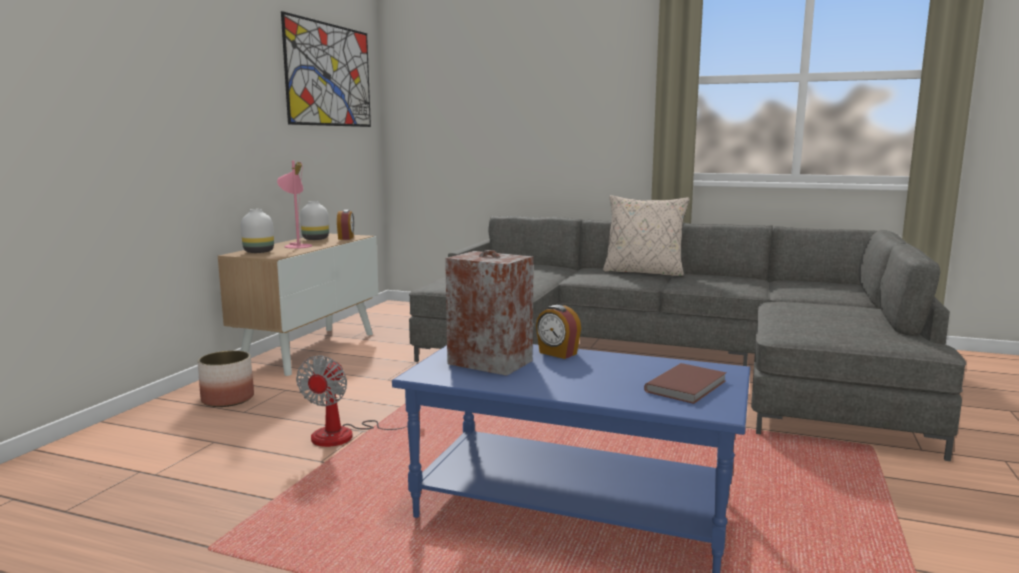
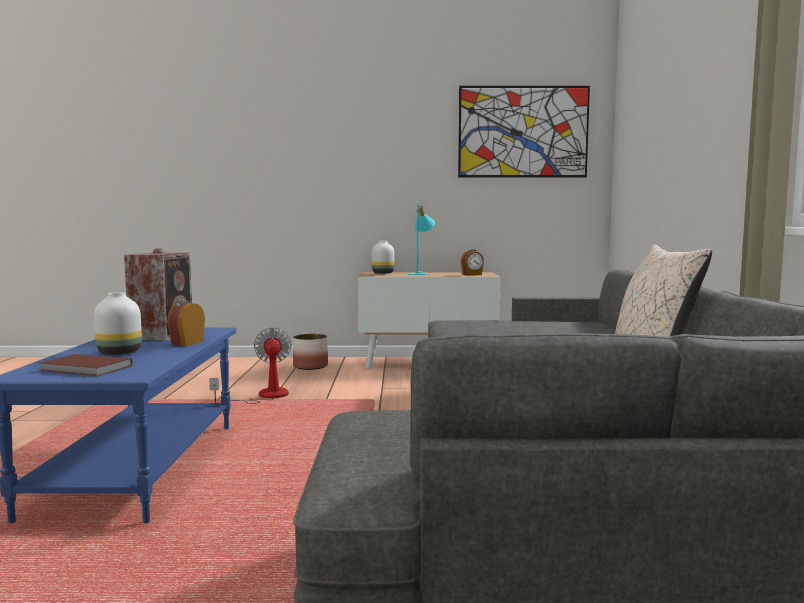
camera: 70 degrees right, 5 degrees down
(297, 245) = (420, 273): pink table lamp -> turquoise table lamp
(314, 239) = (455, 273): white vase -> white vase (119, 352)
(347, 434) = (264, 396): fan -> fan turned 90 degrees clockwise

